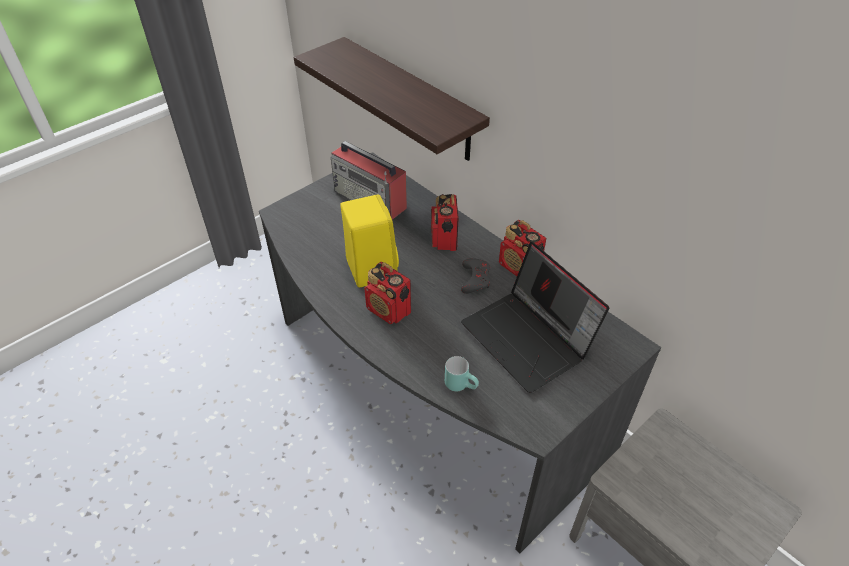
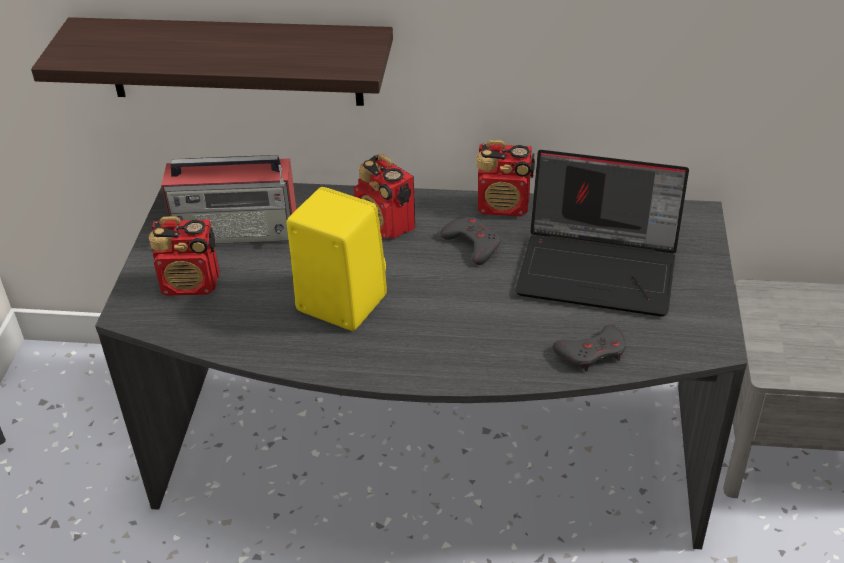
camera: 40 degrees left, 5 degrees down
(389, 311) = (421, 333): radio -> radio (191, 284)
(461, 384) = (592, 352): turquoise mug -> grey game controller

